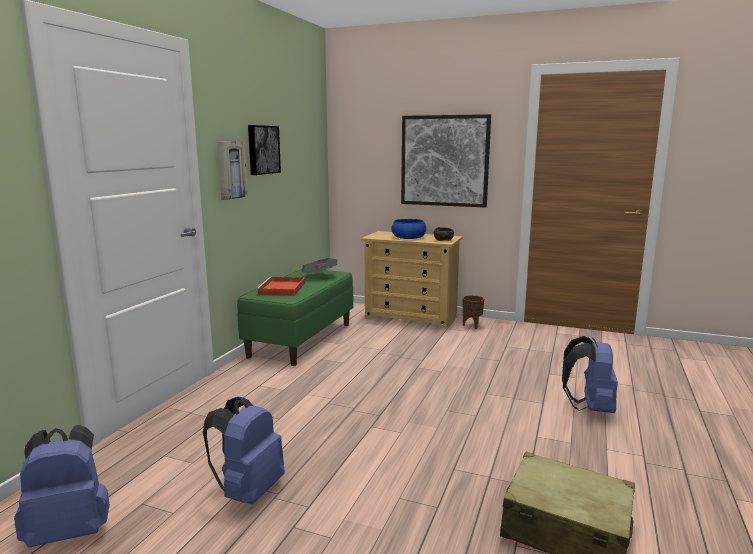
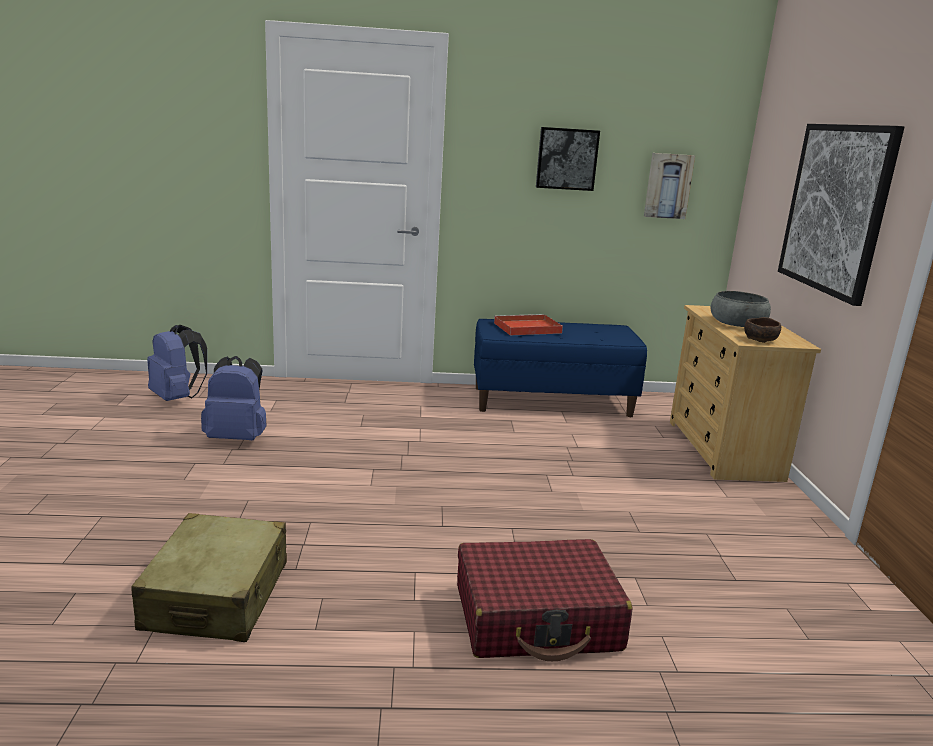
camera: 65 degrees right, 5 degrees up
(230, 170) = (498, 176): picture -> picture (668, 186)
(301, 339) = (552, 401): green bench -> blue bench
(319, 276) = (602, 335): newspaper -> none
(408, 237) = (737, 323): blue bowl -> grey bowl
(471, 326) = (756, 498): brown planter -> none
(590, 408) = (537, 618): blue backpack -> red suitcase

